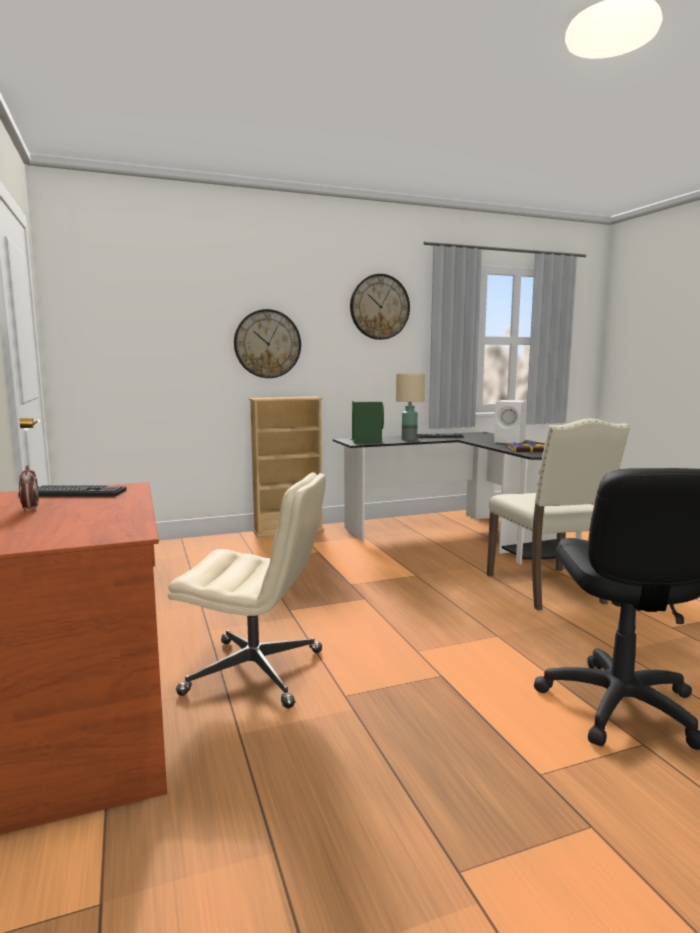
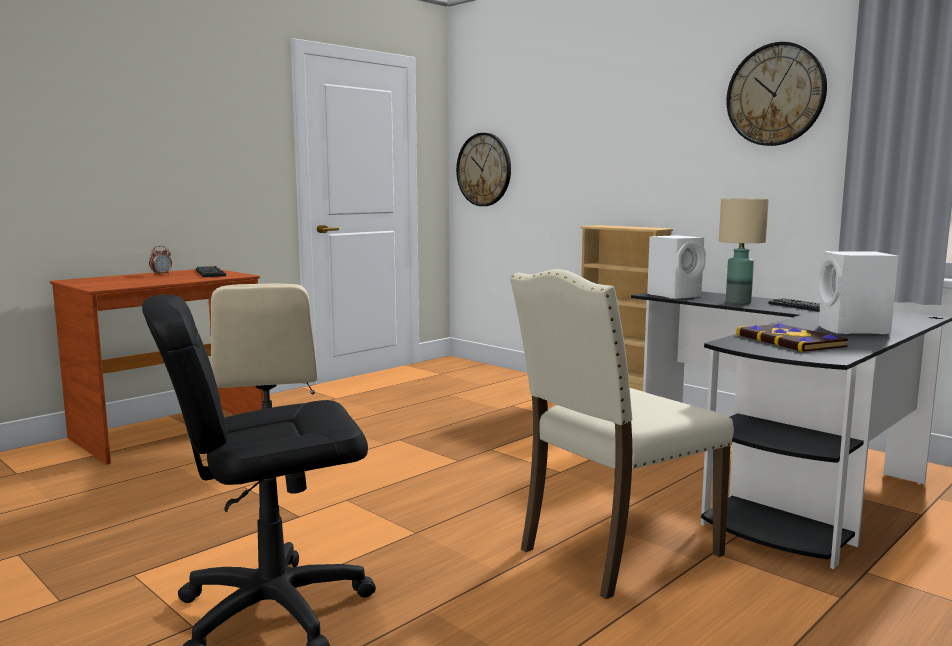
camera: 65 degrees right, 0 degrees up
(267, 344) = (622, 158): wall clock -> wall clock (484, 169)
(367, 441) = (675, 295): green speaker -> white speaker

